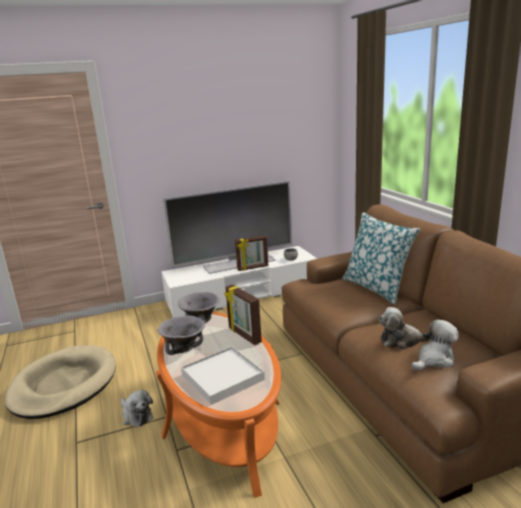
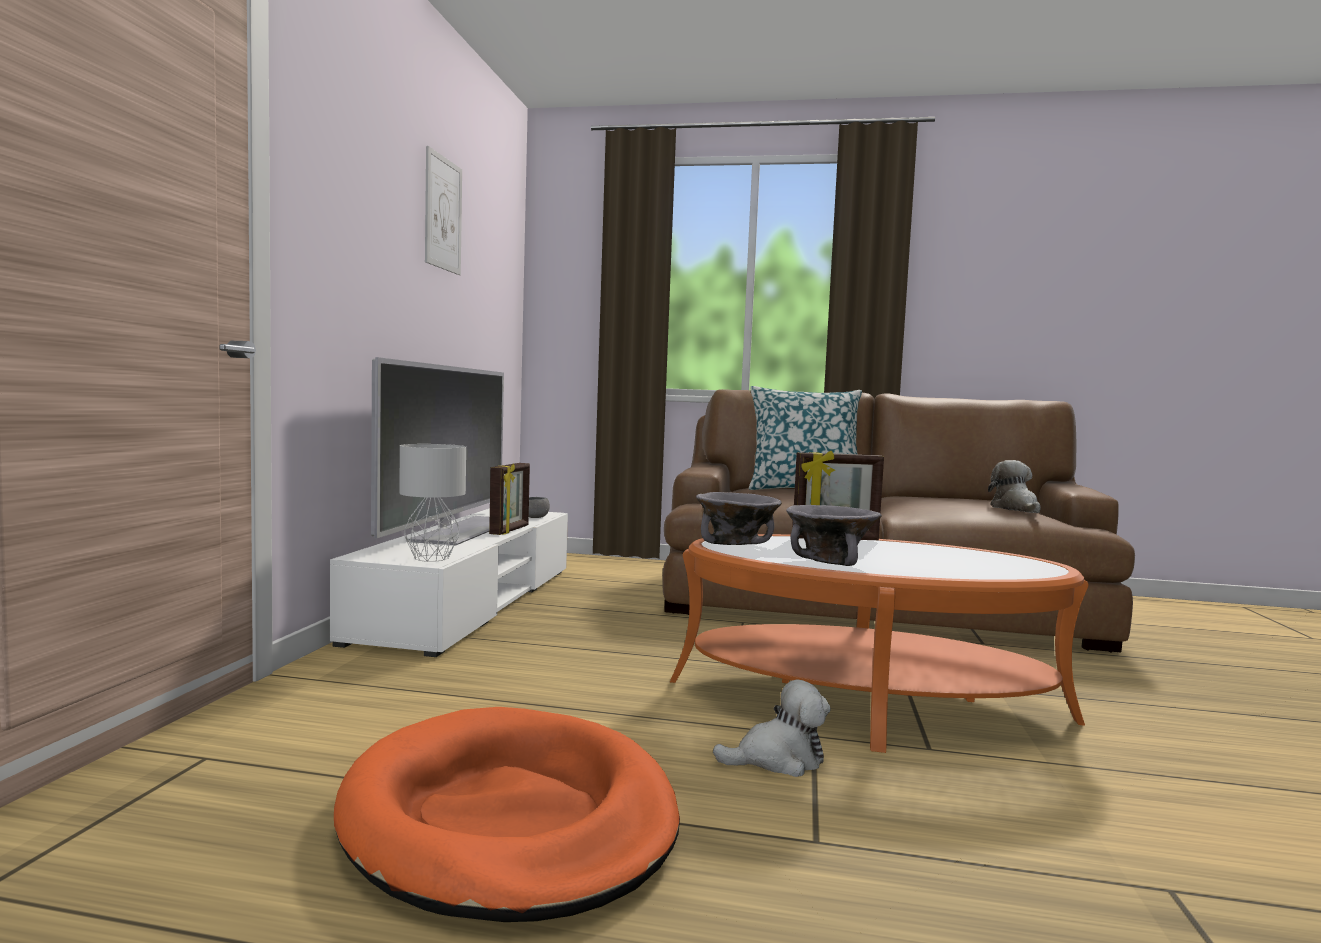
camera: 60 degrees left, 15 degrees down
(63, 385) = (509, 819): beige dog bed -> orange dog bed
(182, 280) = (432, 558): none -> grey table lamp
(222, 377) = (961, 562): white tray -> none
(237, 109) = (443, 213): none -> picture
(402, 341) = (960, 507): plush toy -> none

